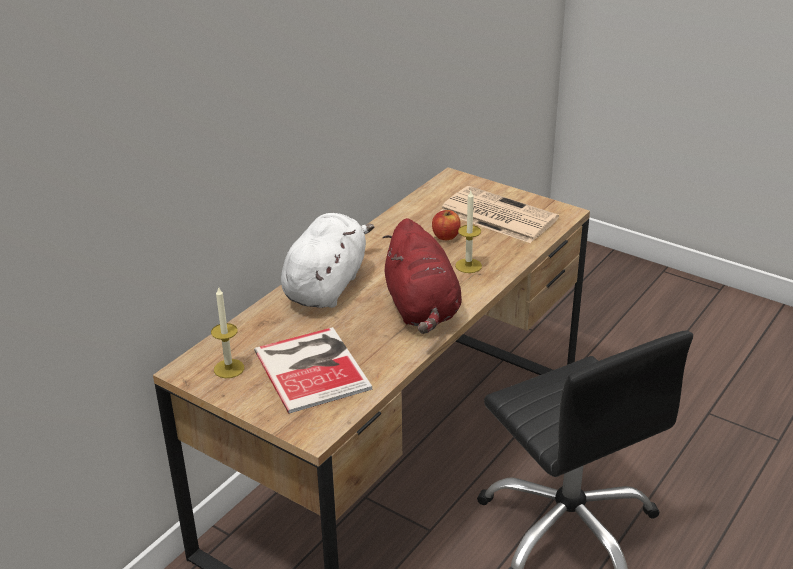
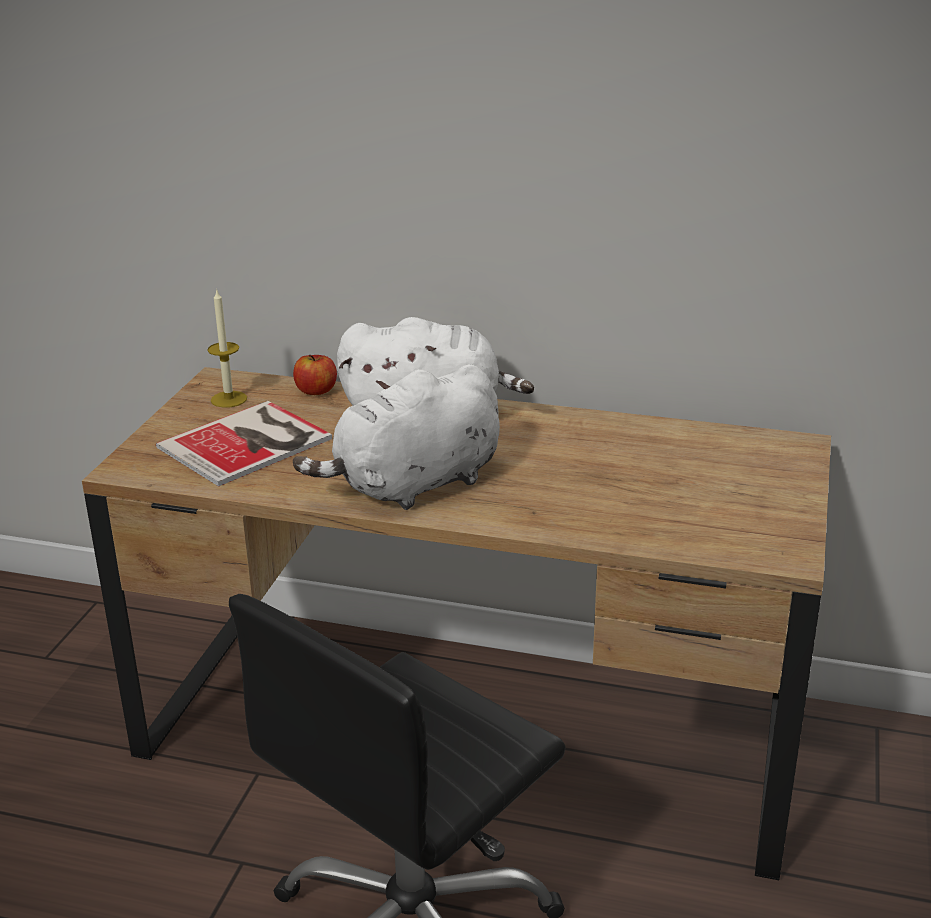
camera: 70 degrees right, 5 degrees down
(422, 309) = (413, 486): red plush toy -> white plush toy
(446, 236) = (617, 469): apple -> apple (316, 391)
(468, 266) = (549, 500): candle -> none
(496, 215) = (717, 498): newspaper -> none

